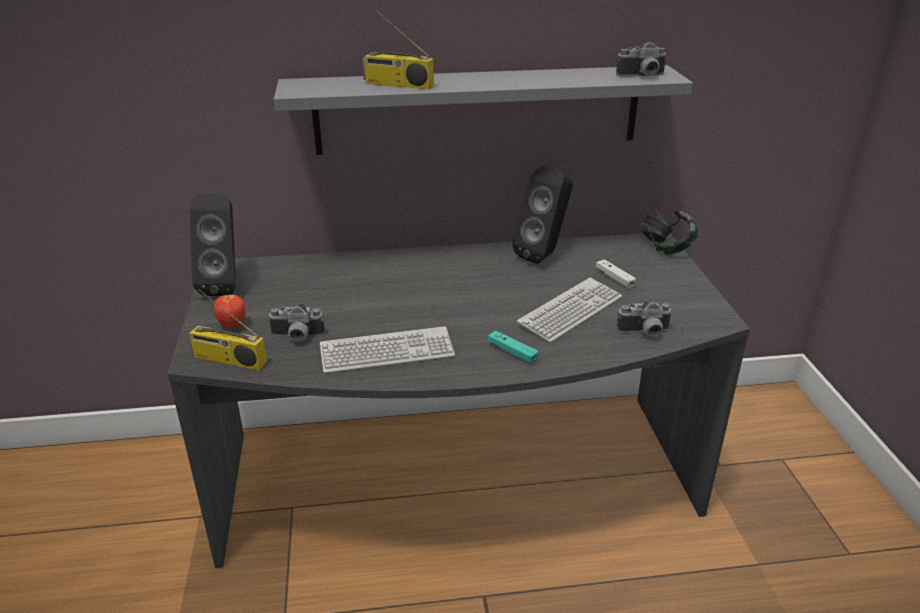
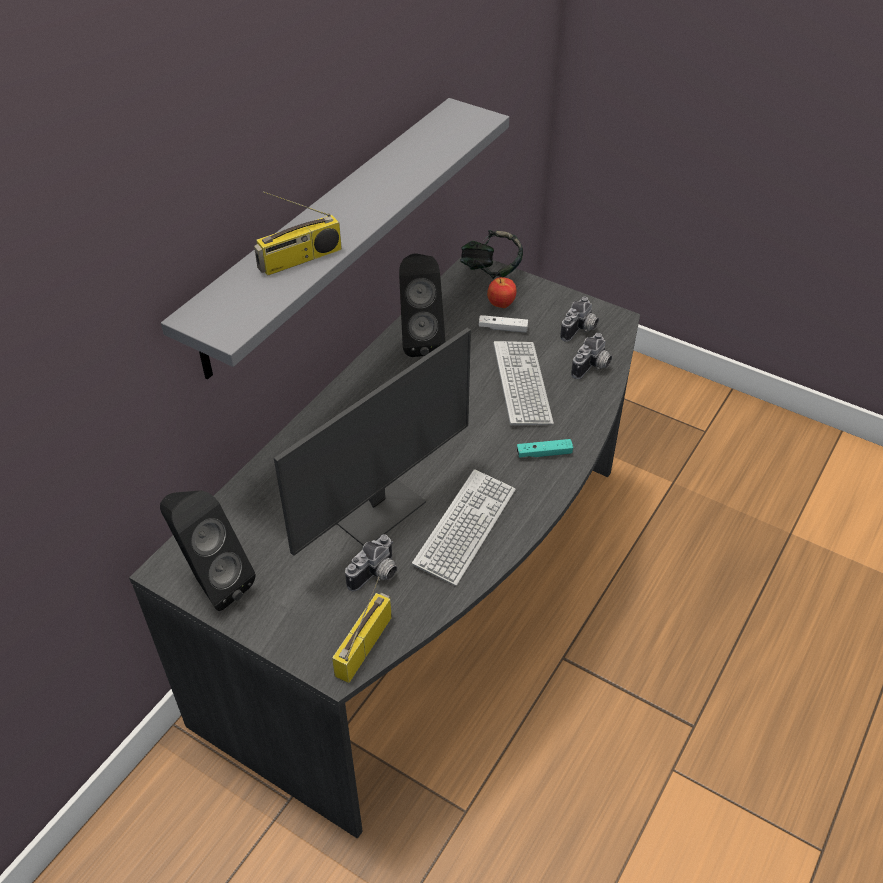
camera: 50 degrees left, 15 degrees up
(228, 360) = (363, 644): radio -> radio turned 150 degrees clockwise
(232, 325) = (302, 613): apple -> apple (501, 305)
(359, 310) = (376, 508): none -> monitor
(642, 76) = (463, 128): camera -> camera (580, 330)

